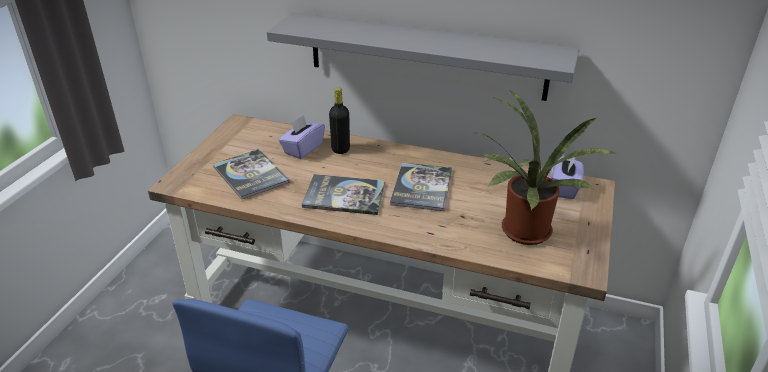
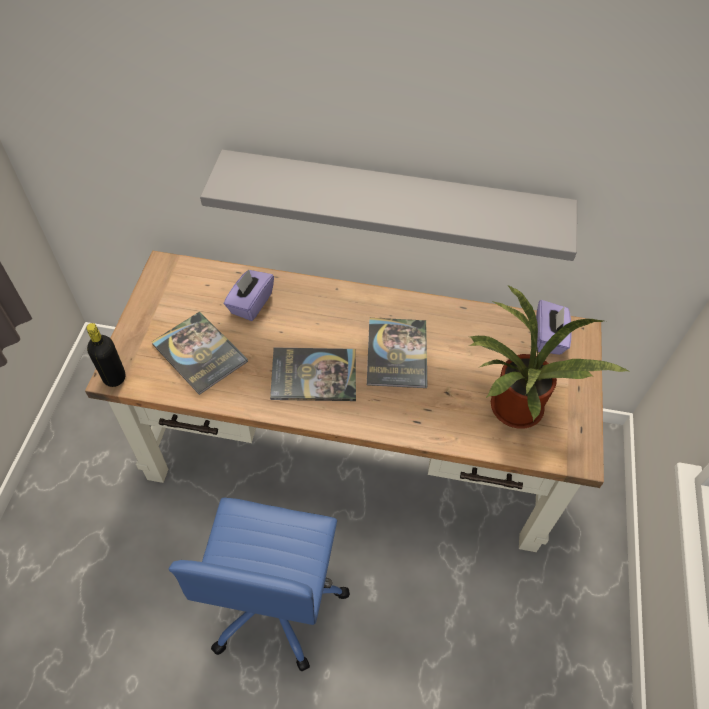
camera: 10 degrees left, 20 degrees up
(340, 149) = (294, 300): black bottle -> black bottle (114, 377)

